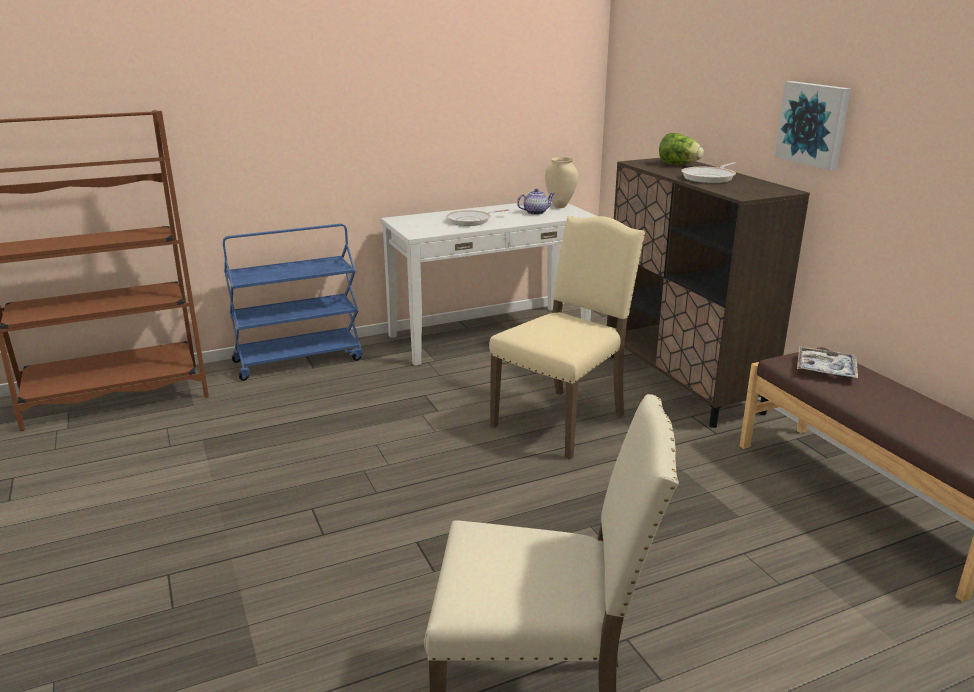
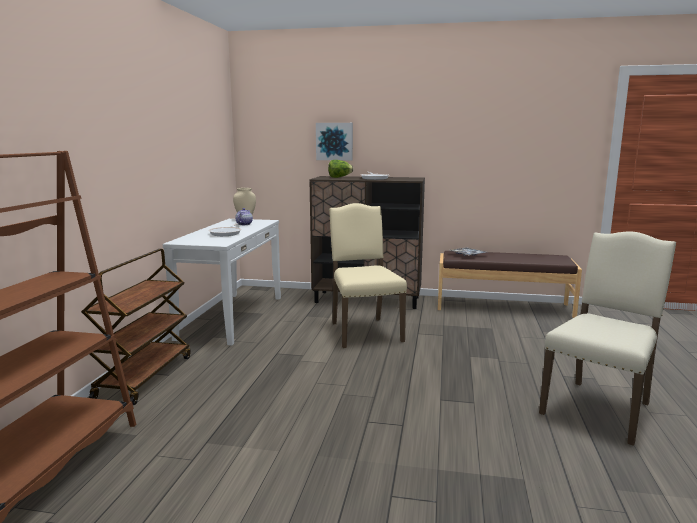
camera: 55 degrees left, 10 degrees down
(299, 360) = (144, 376): blue cart -> brown cart
(814, 124) = (416, 145): picture -> picture (334, 141)

